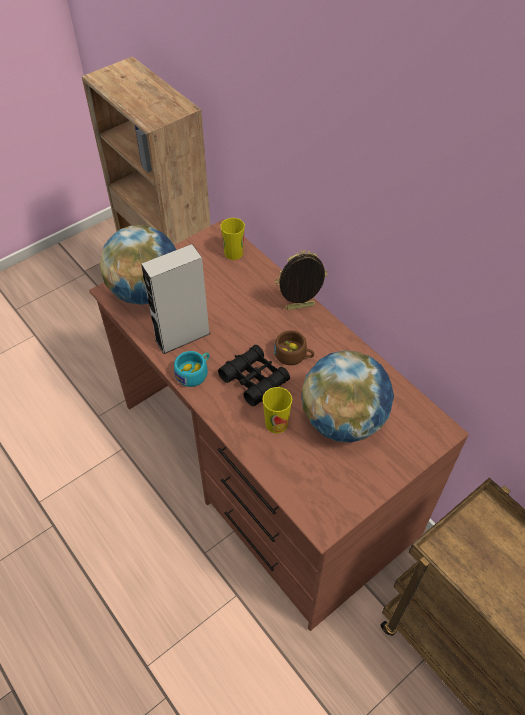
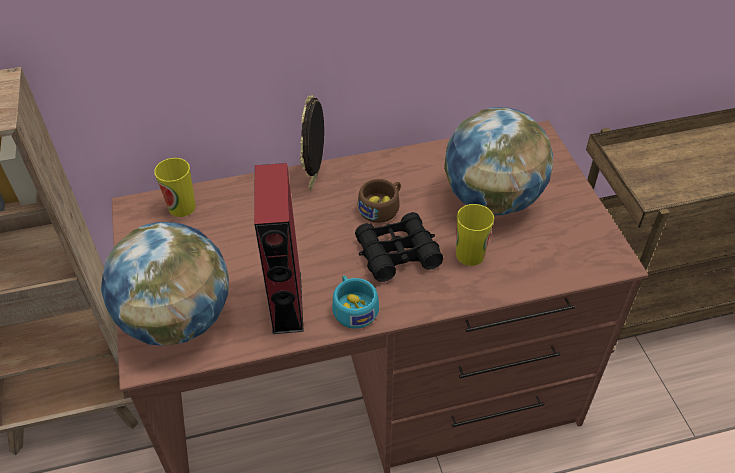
camera: 65 degrees left, 5 degrees down
(182, 336) = (287, 302): grey speaker -> red speaker

